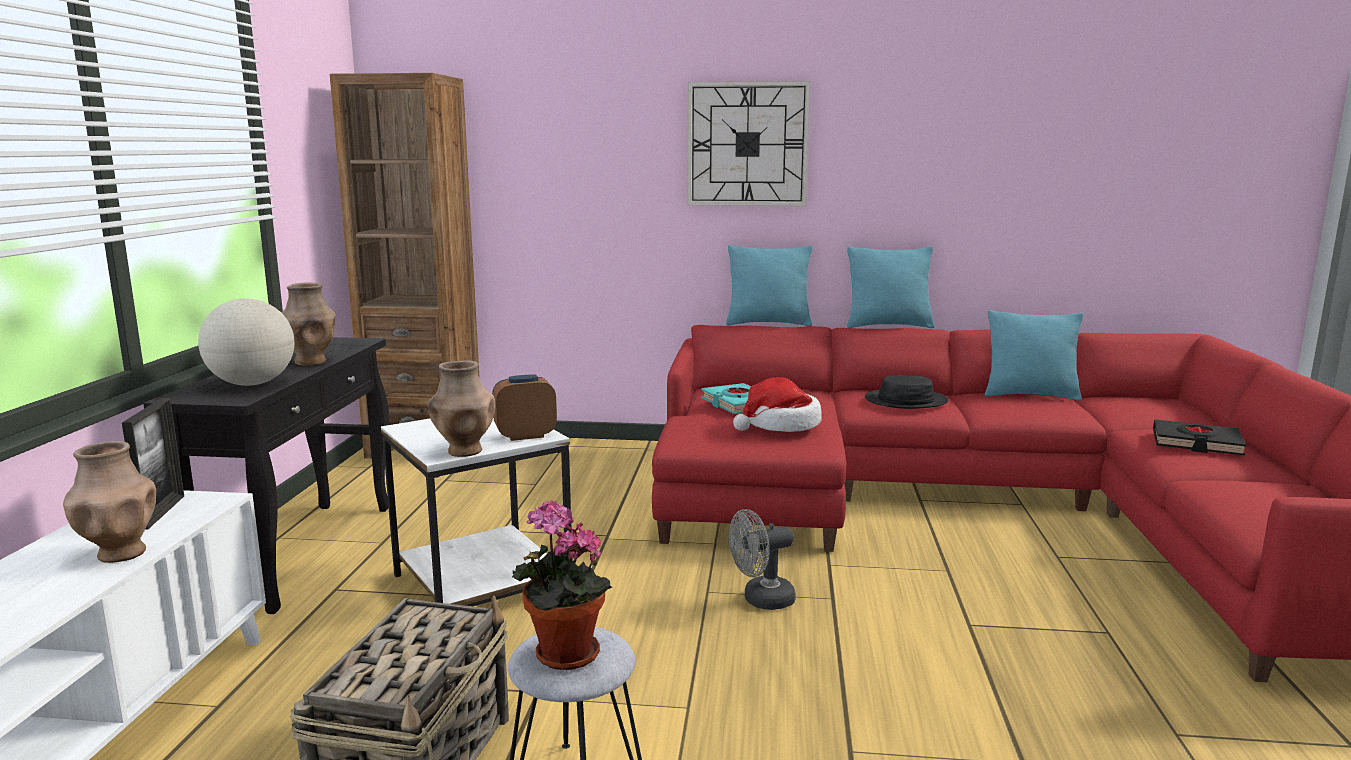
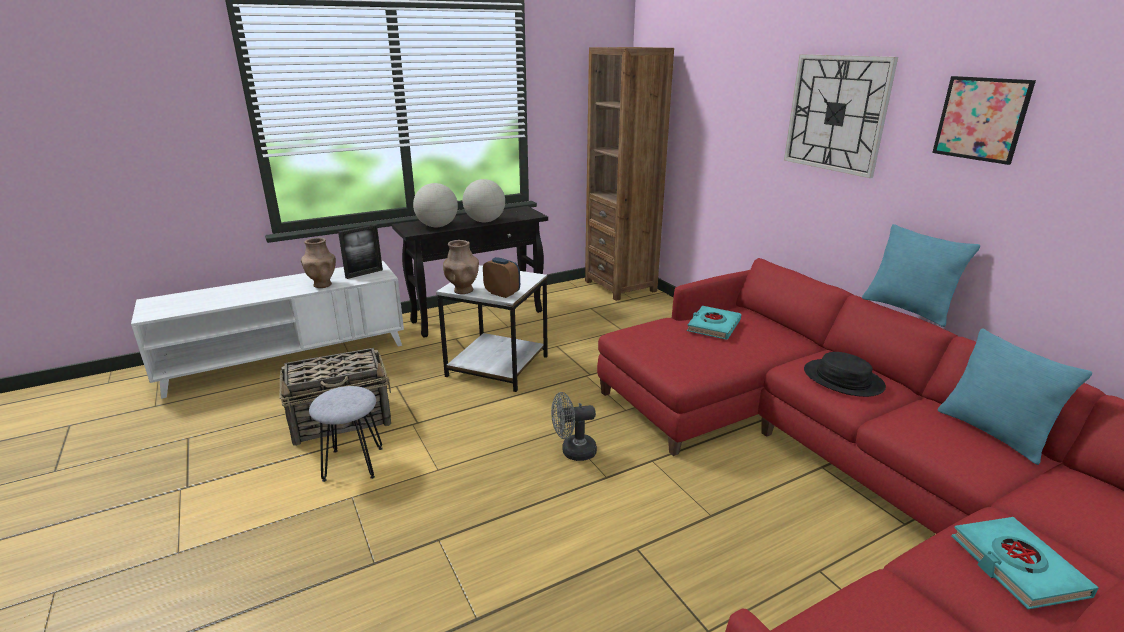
camera: 55 degrees right, 10 degrees up
(311, 362) = (485, 221): brown vase -> globe
(561, 656) = (333, 398): potted plant -> none
(761, 600) = (573, 452): grey fan -> grey fan turned 45 degrees counterclockwise
(768, 323) = (812, 274): turquoise pillow -> none
(780, 425) = (695, 351): hat -> none
(905, 133) = (981, 119): none -> picture
(1196, 443) = (1016, 566): black book -> turquoise book

